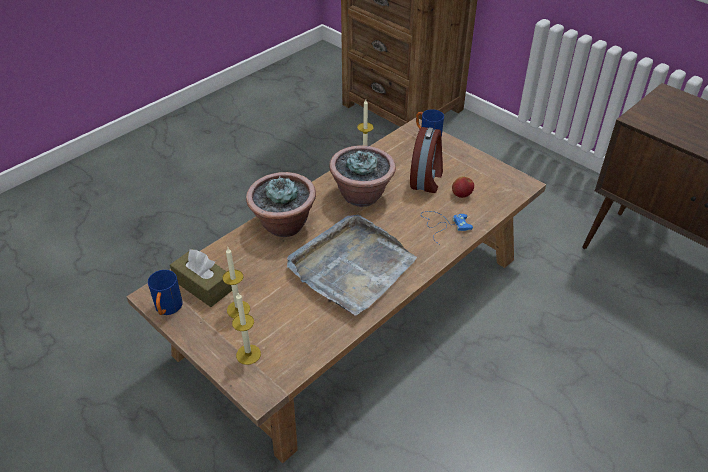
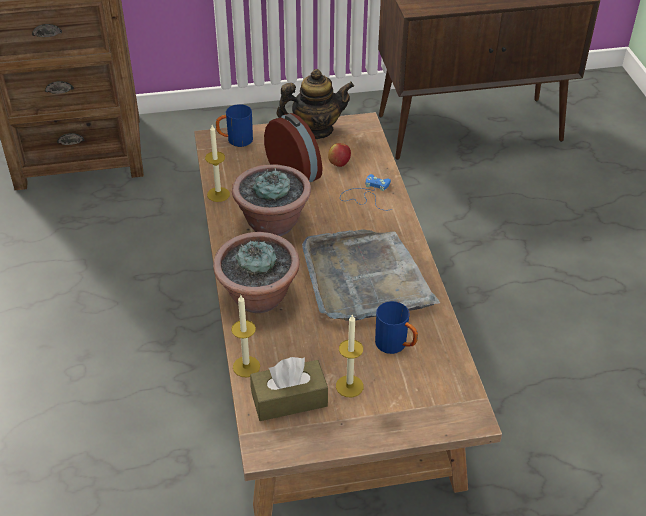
camera: 55 degrees left, 0 degrees up
(167, 310) = (299, 443): blue mug -> blue mug (396, 345)
(248, 354) = (417, 404): candle -> candle (246, 366)
(485, 166) = (315, 130): none -> teapot

